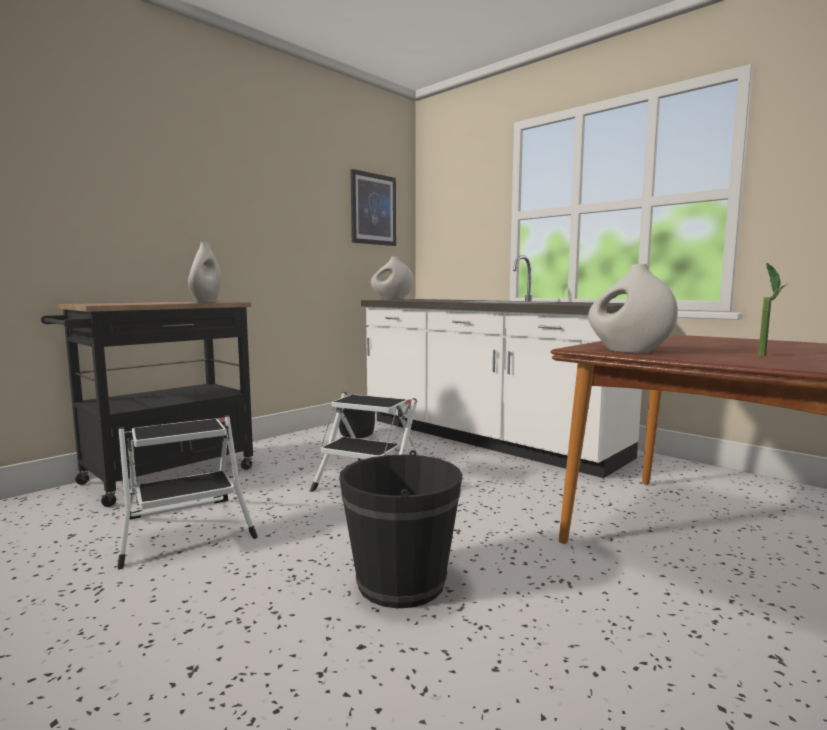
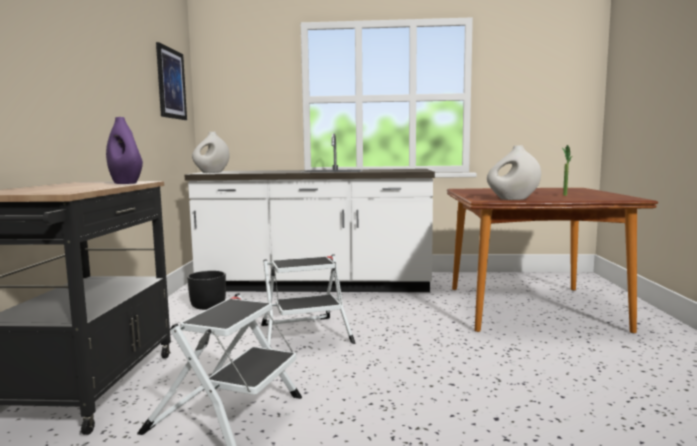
camera: 40 degrees left, 0 degrees up
(206, 302) = (126, 183): white vase -> purple vase
(401, 582) = (447, 381): black bucket -> none

